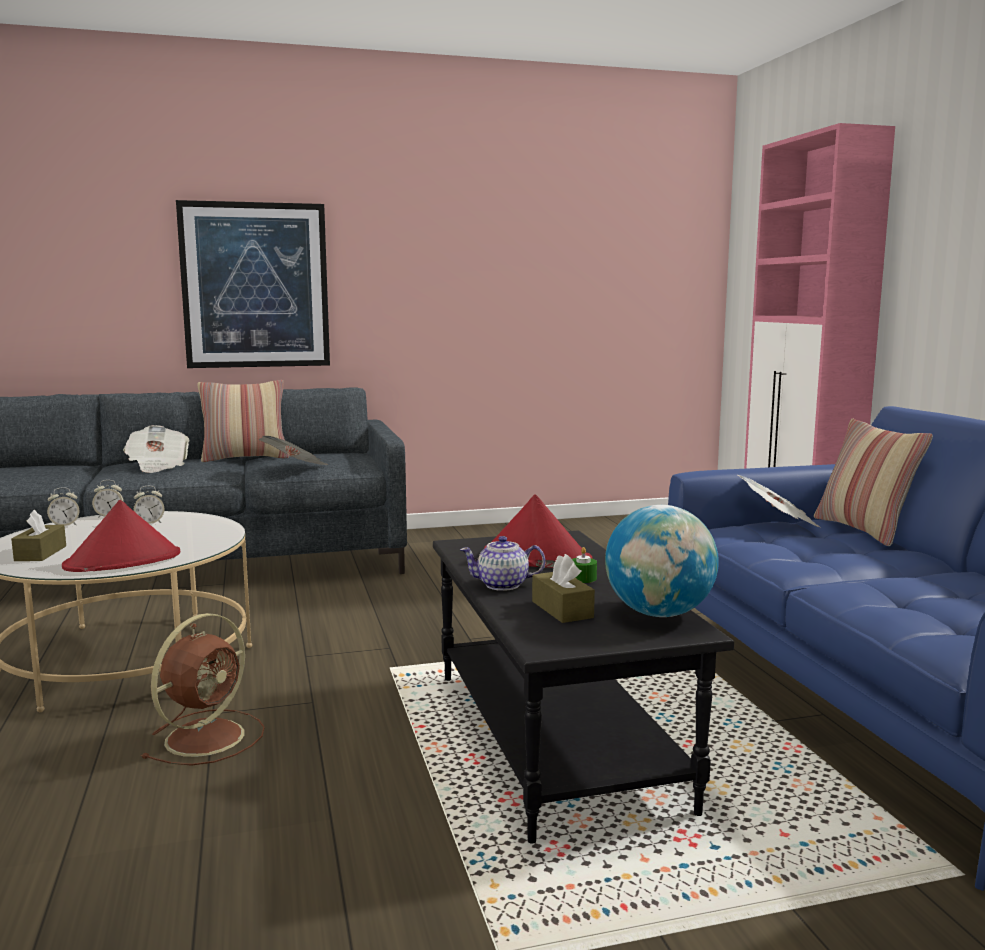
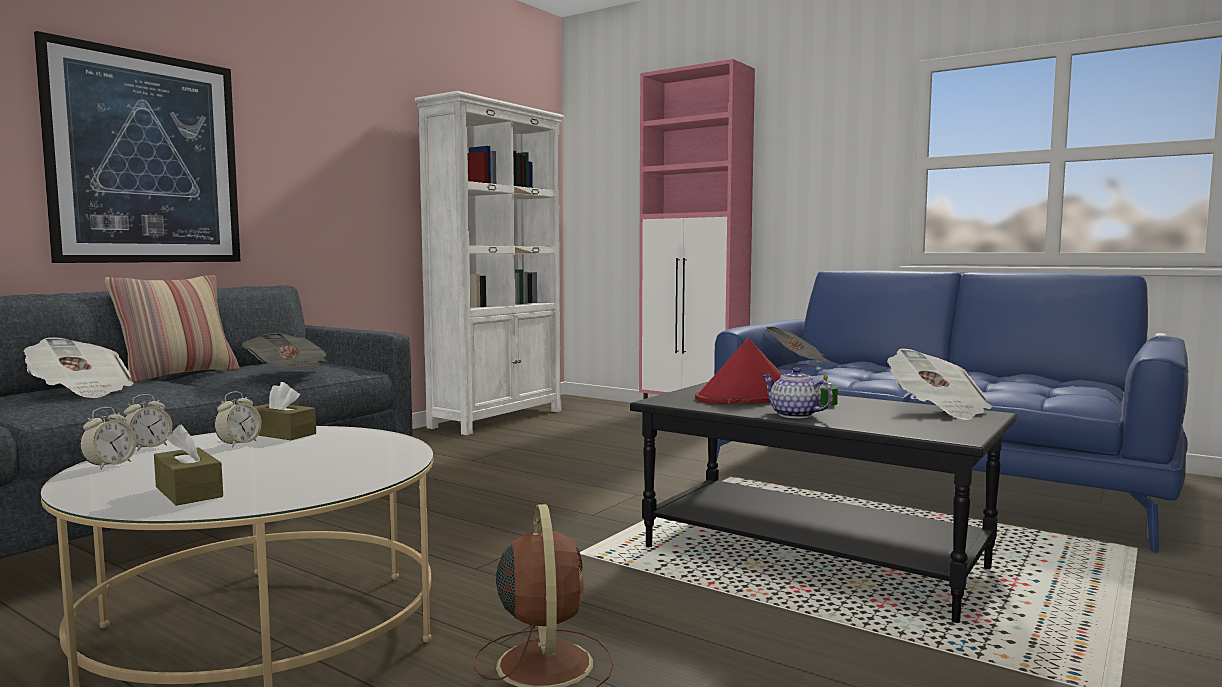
camera: 40 degrees left, 5 degrees down
(123, 561) = (345, 475): red hat -> none
(503, 585) = (795, 415): teapot -> teapot turned 90 degrees clockwise
(562, 609) = (884, 419): brown tissue box -> brown tissue box (282, 434)
(593, 525) = (498, 419): none -> white bookcase
(659, 614) = (937, 410): globe -> newspaper
(864, 530) = (850, 361): pillow -> none

